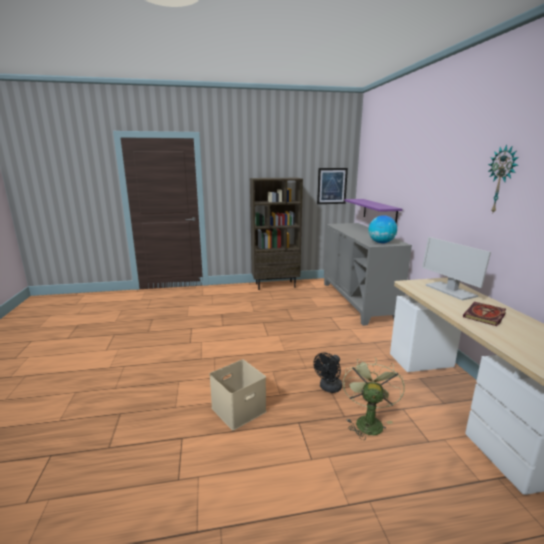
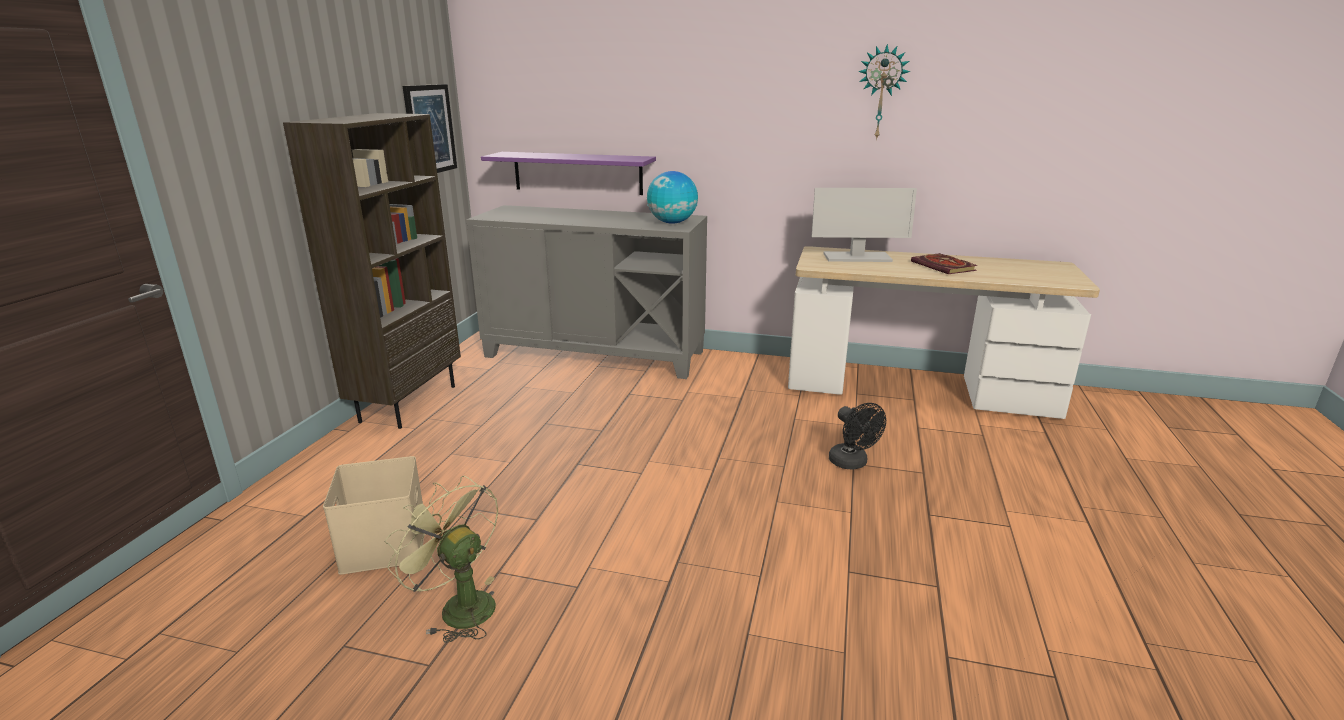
camera: 65 degrees left, 5 degrees up
(239, 409) = (877, 566): beige storage box -> beige storage box (382, 543)
(368, 421) = (937, 459): green fan -> green fan (459, 606)

